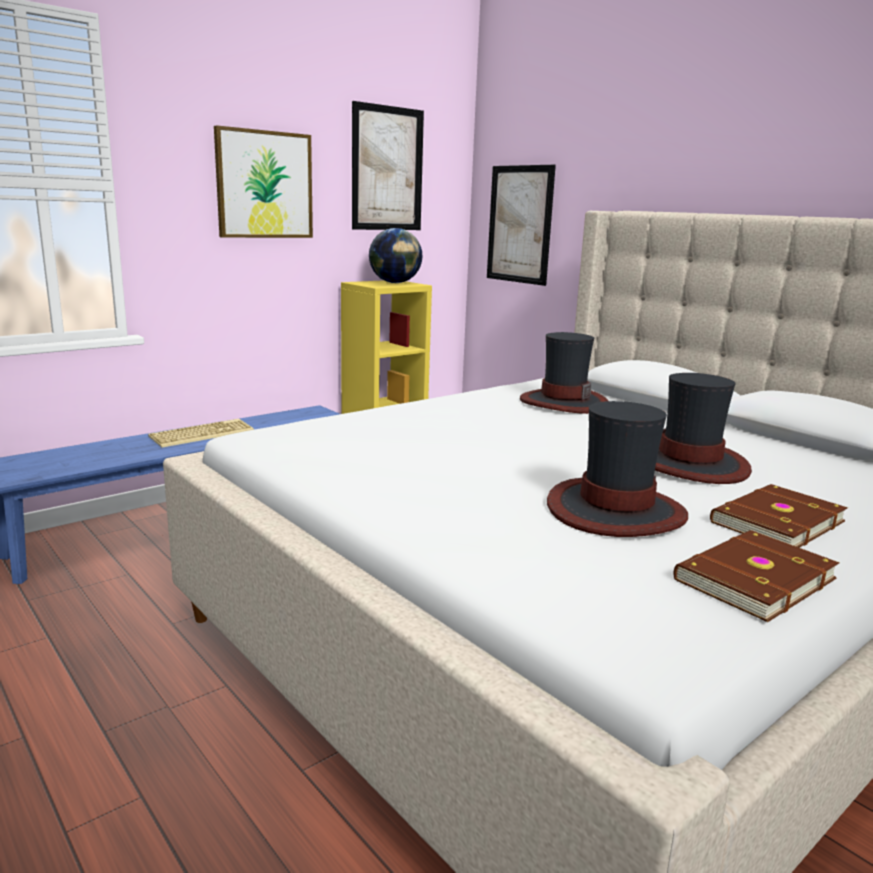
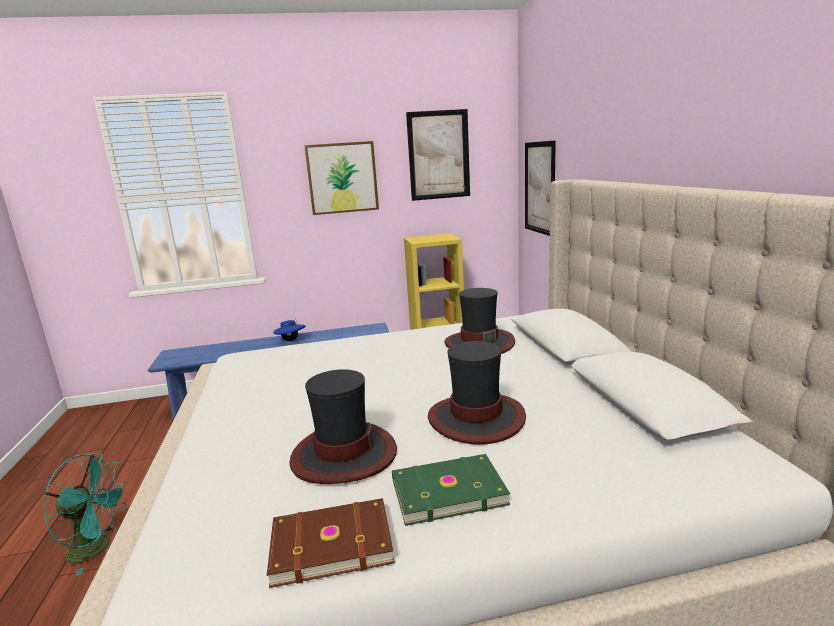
camera: 30 degrees right, 0 degrees up
(99, 776) = (98, 548): none -> turquoise fan
(202, 434) = (291, 340): keyboard -> blue hat
(395, 283) = (439, 237): globe -> none
(774, 521) = (447, 491): brown book -> green book

